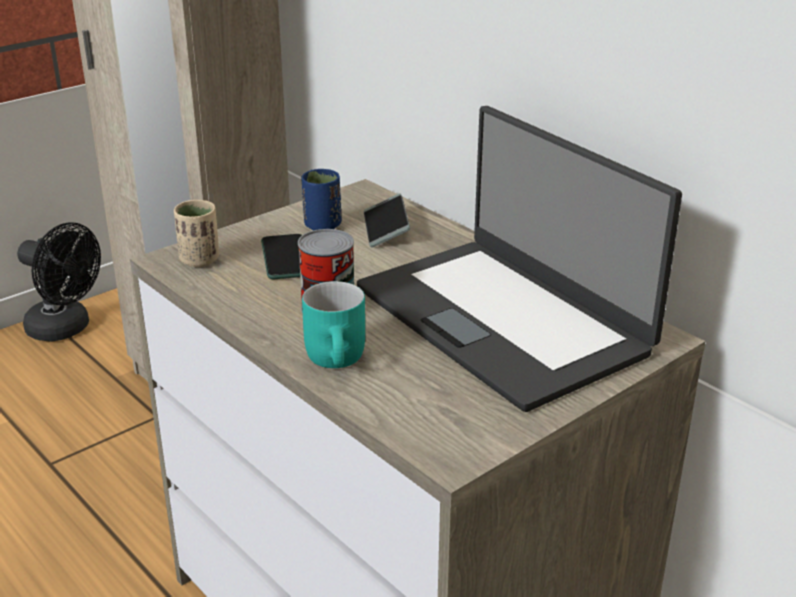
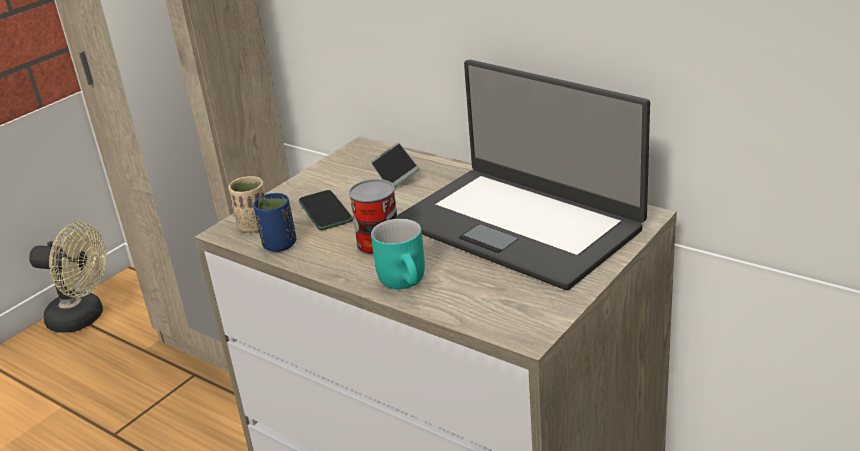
camera: 10 degrees left, 0 degrees up
(66, 329) = (84, 318): black fan -> beige fan
(322, 225) = (342, 180): blue cup -> blue cup (279, 245)

